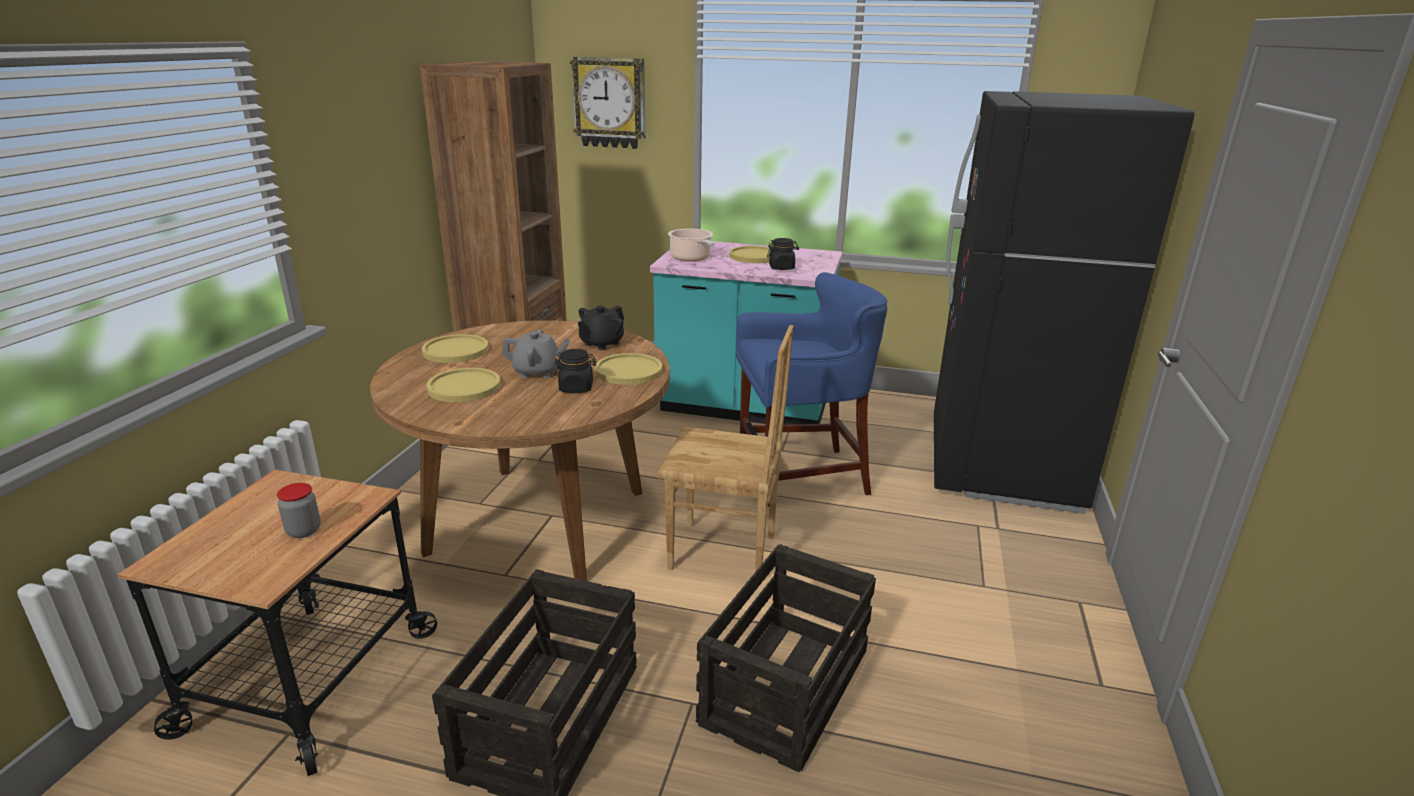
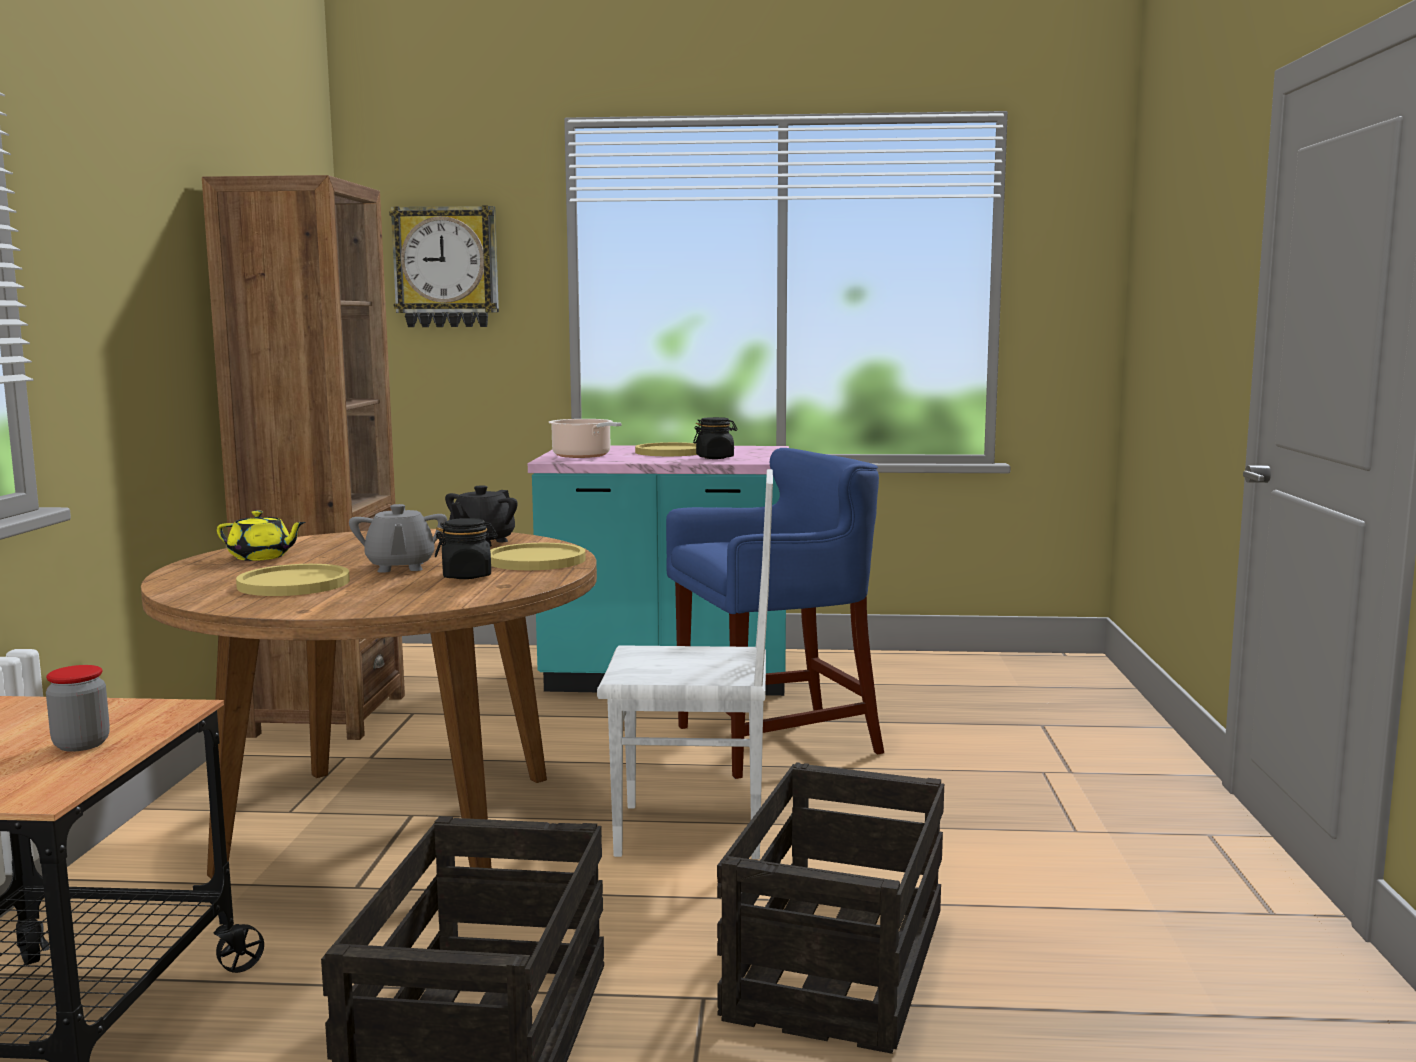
camera: 10 degrees left, 15 degrees down
(455, 350) = (261, 557): yellow plate -> yellow teapot
(537, 372) = (400, 567): grey teapot -> grey teapot turned 90 degrees clockwise
(722, 554) = (692, 832): brown chair -> white chair
(1002, 465) = (1051, 710): black fridge -> none

